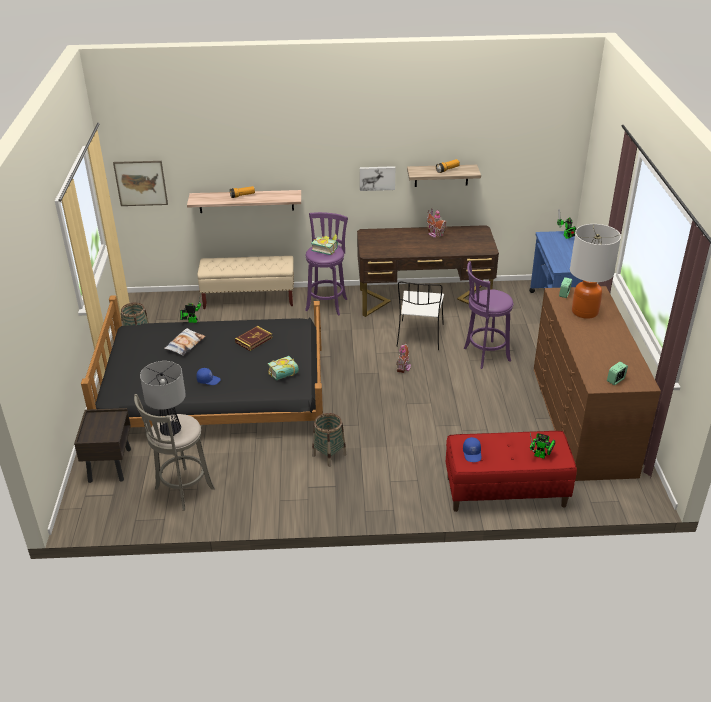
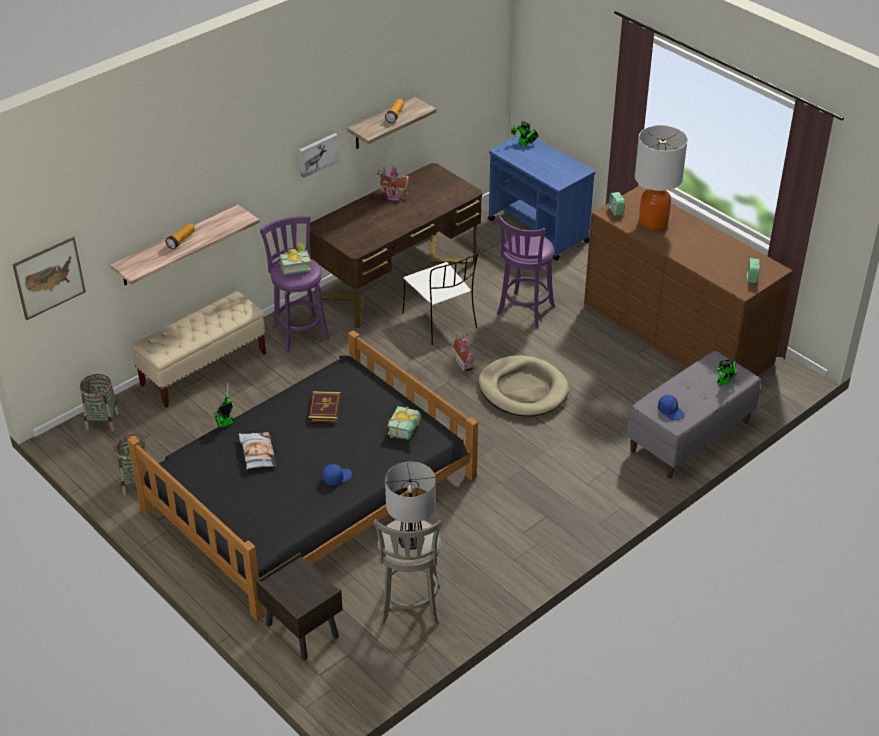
camera: 40 degrees left, 5 degrees up
(329, 455) = (504, 491): basket -> basket (102, 421)
(422, 401) = (523, 390): none -> beige dog bed
(505, 492) = (690, 436): red bench -> grey bench

